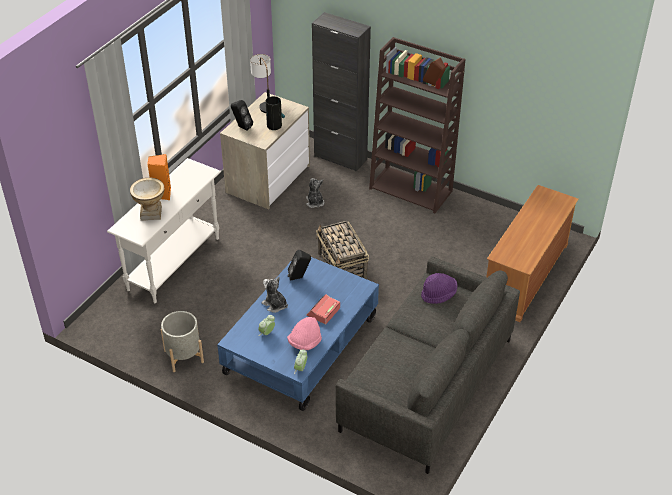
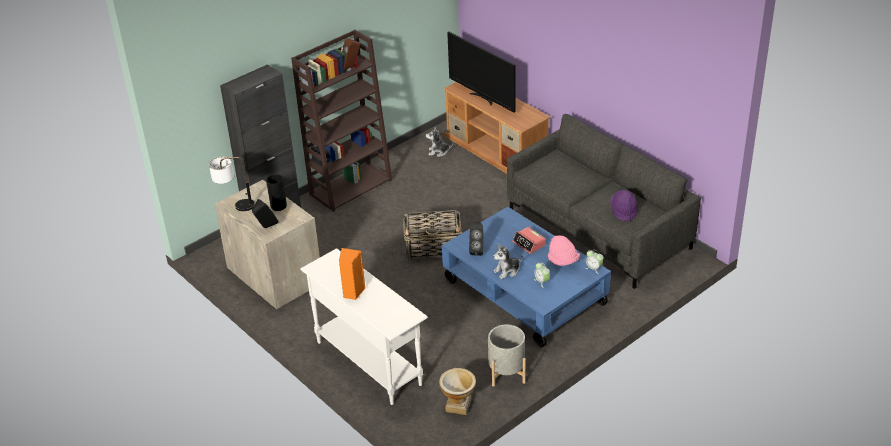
camera: 70 degrees left, 5 degrees down
(151, 213) = (380, 304): vase -> vase (458, 406)
(315, 202) = (332, 249): plush toy -> plush toy (438, 152)
(438, 294) = (547, 169): purple hat -> purple hat (624, 211)
(535, 216) = (483, 98): none -> television

